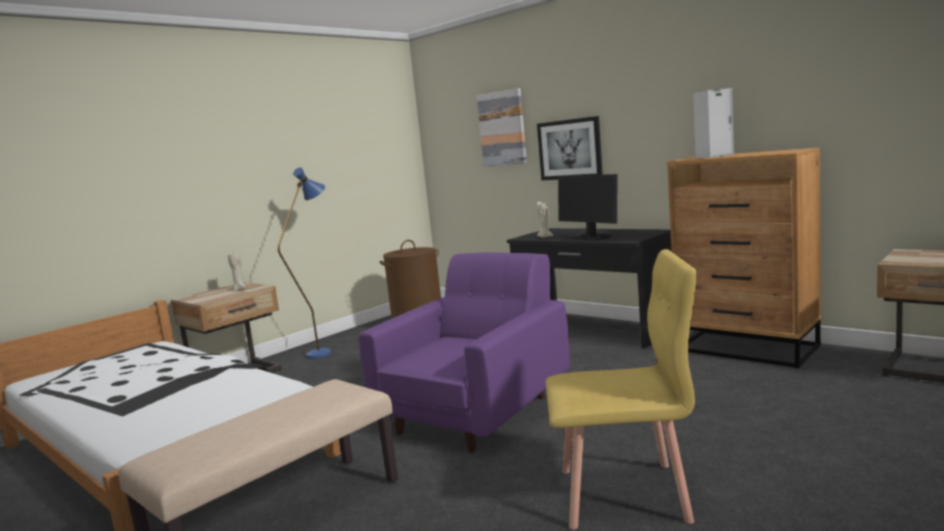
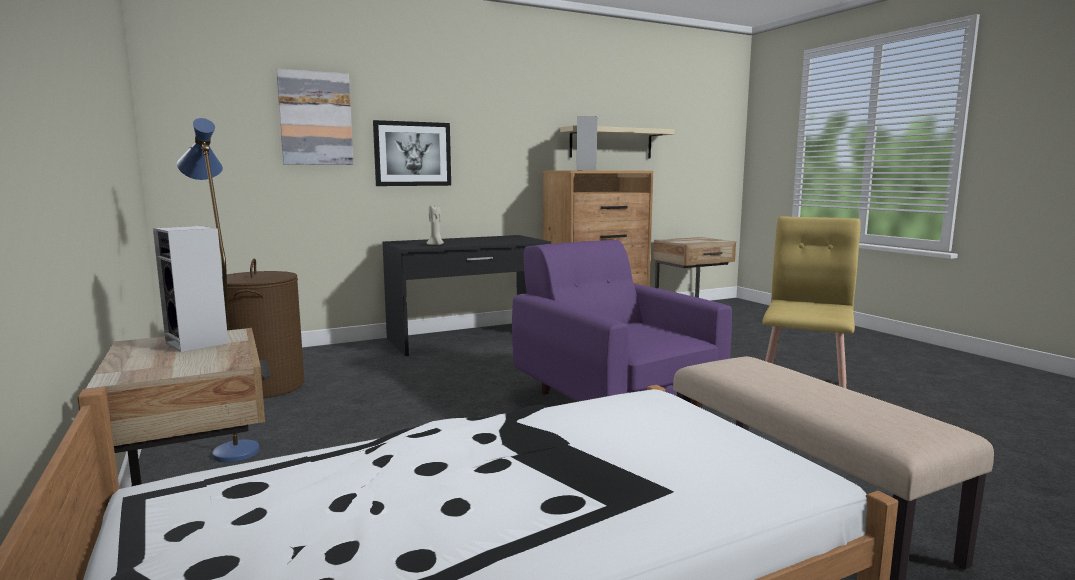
camera: 70 degrees left, 0 degrees up
(240, 289) = (199, 343): beige candle -> speaker
(591, 238) = (489, 242): monitor -> none
(808, 109) = (611, 143): none -> beige shelf

